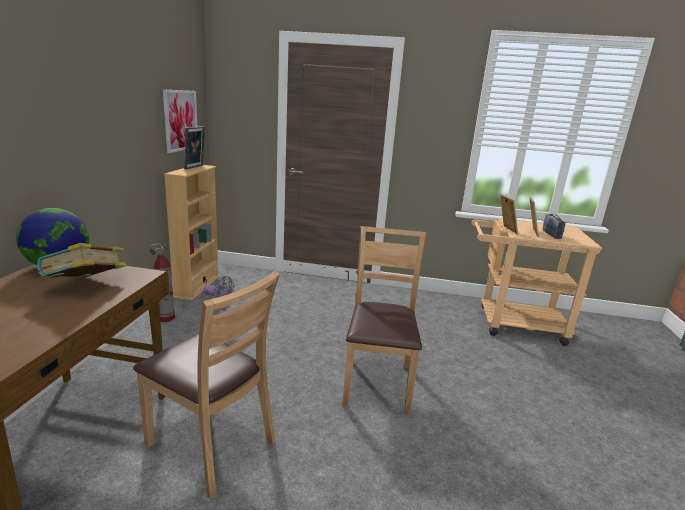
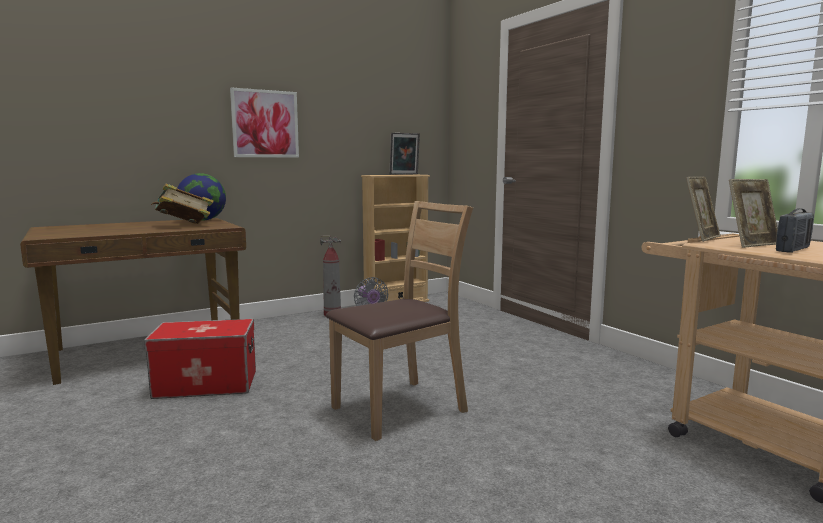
camera: 50 degrees right, 10 degrees down
(180, 120) = (397, 128): picture -> picture (265, 124)
(211, 445) = (205, 385): brown chair -> storage box

